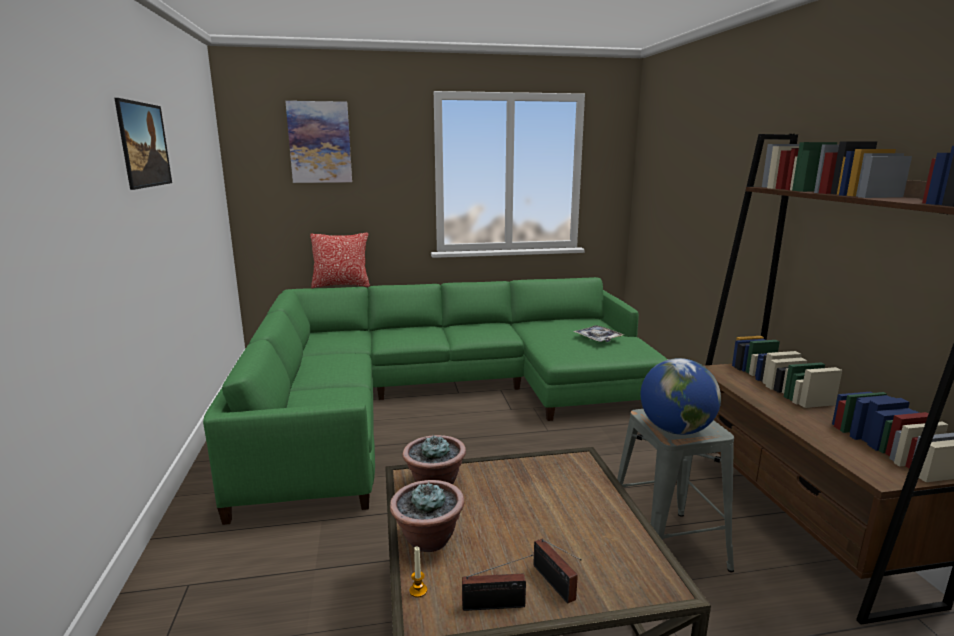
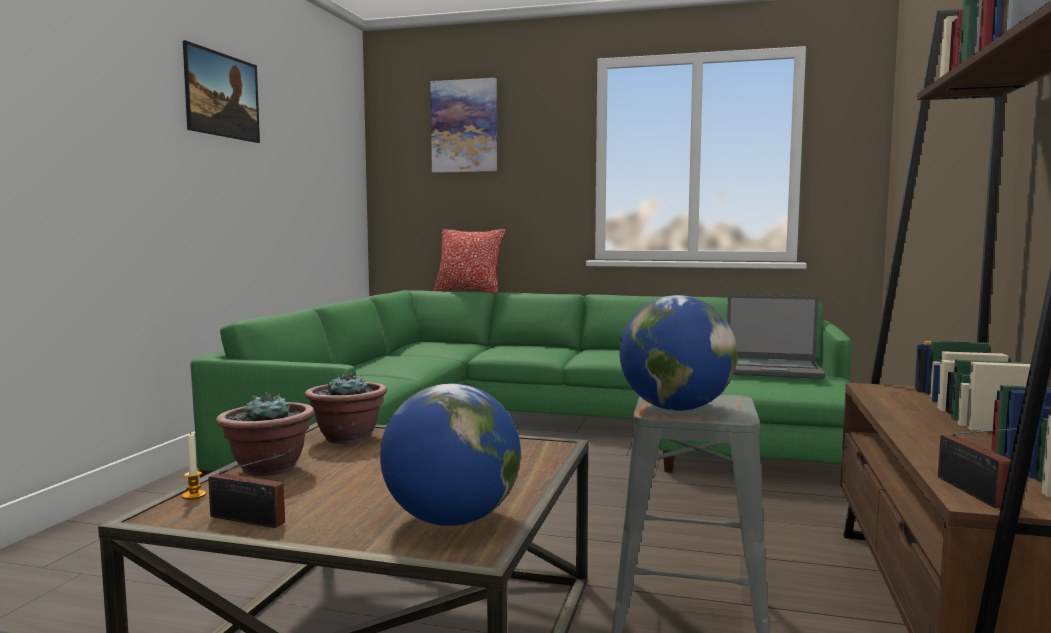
camera: 25 degrees right, 10 degrees down
(555, 585) = (339, 521): radio -> radio (974, 493)
(598, 338) = (772, 370): tray -> laptop
(619, 559) = (452, 520): none -> globe

